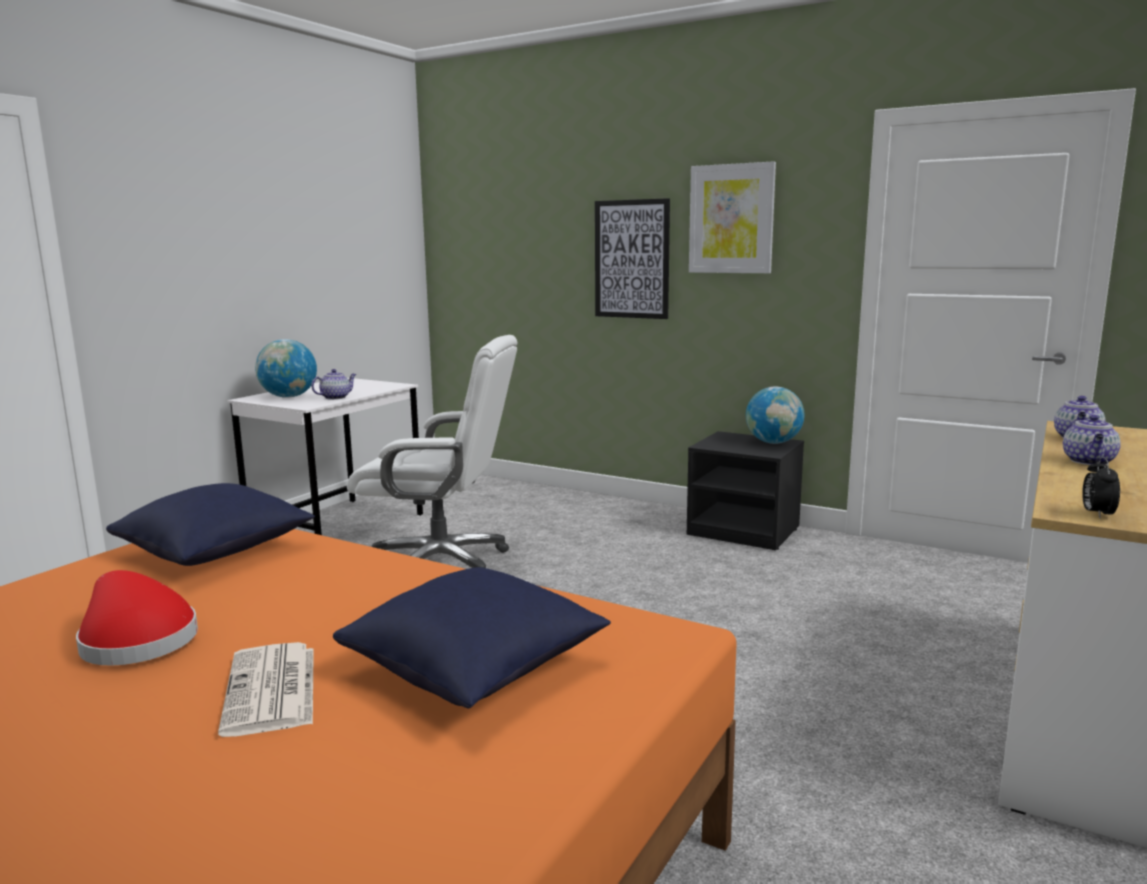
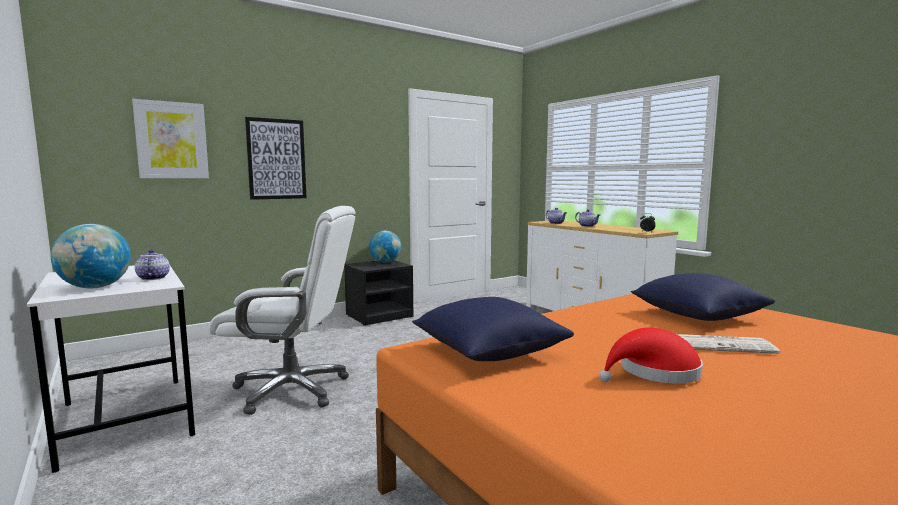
camera: 65 degrees left, 5 degrees down
(442, 562) = (292, 389): white office chair -> white office chair turned 60 degrees clockwise
(731, 219) = (342, 136): picture -> picture (172, 140)

